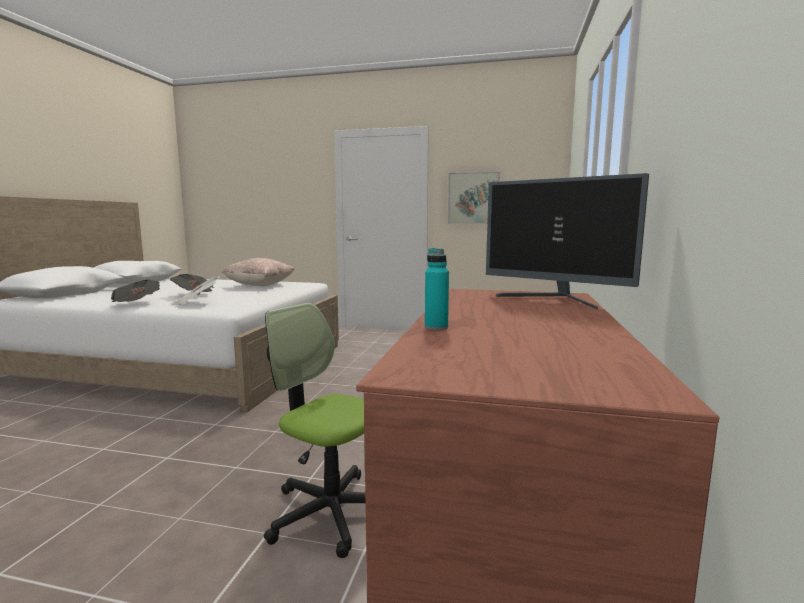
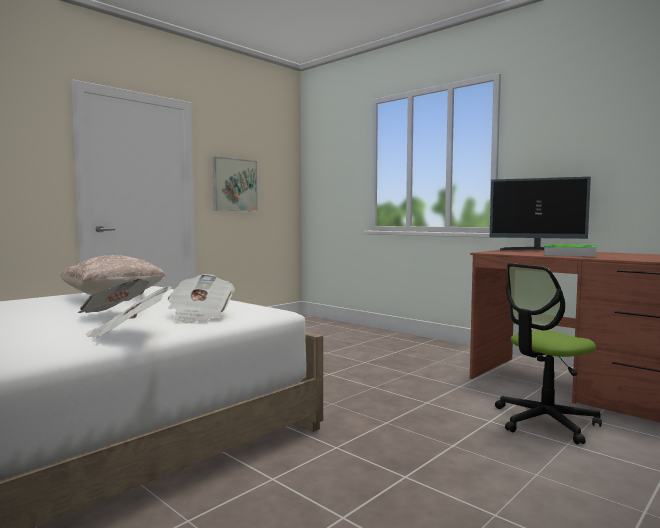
camera: 60 degrees left, 5 degrees down
(436, 327) = (618, 258): turquoise bottle -> none
(490, 311) = (570, 254): none -> tray
(555, 300) = (536, 250): monitor -> monitor turned 45 degrees clockwise

